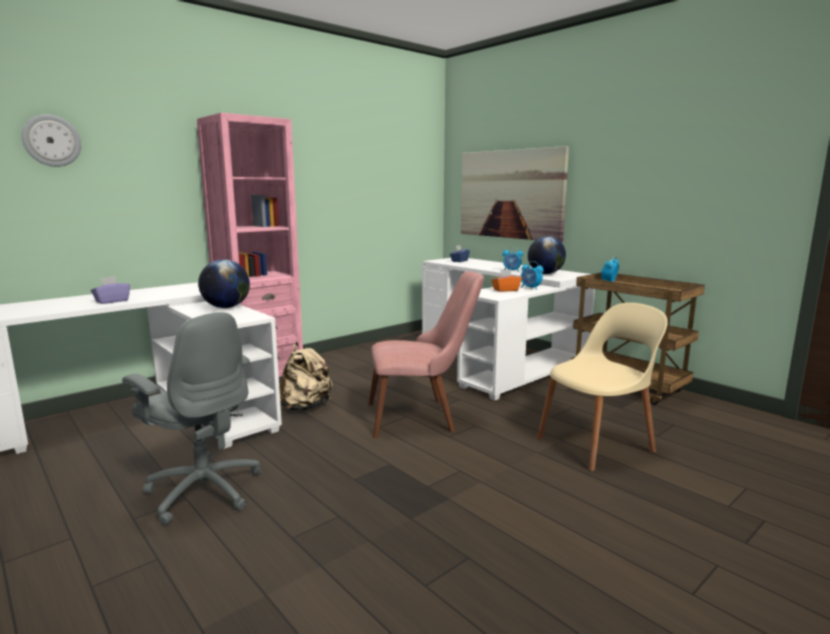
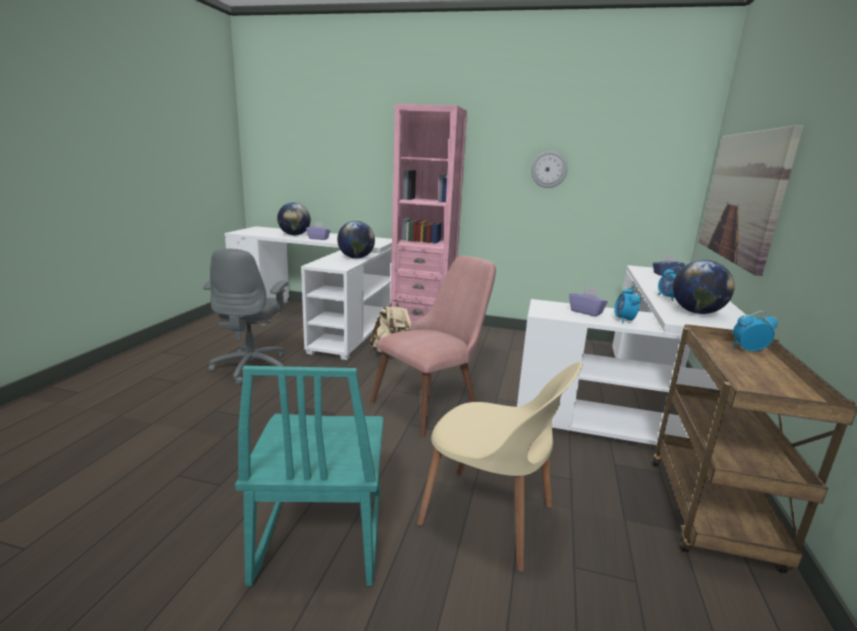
camera: 55 degrees right, 5 degrees up
(52, 141) = (321, 129): wall clock -> wall clock (549, 169)
(57, 306) = (294, 235): none -> globe
(422, 416) = (434, 401): pink chair -> pink chair turned 90 degrees counterclockwise
(505, 290) = (586, 312): orange tissue box -> purple tissue box
(587, 516) = (319, 538): none -> turquoise chair

